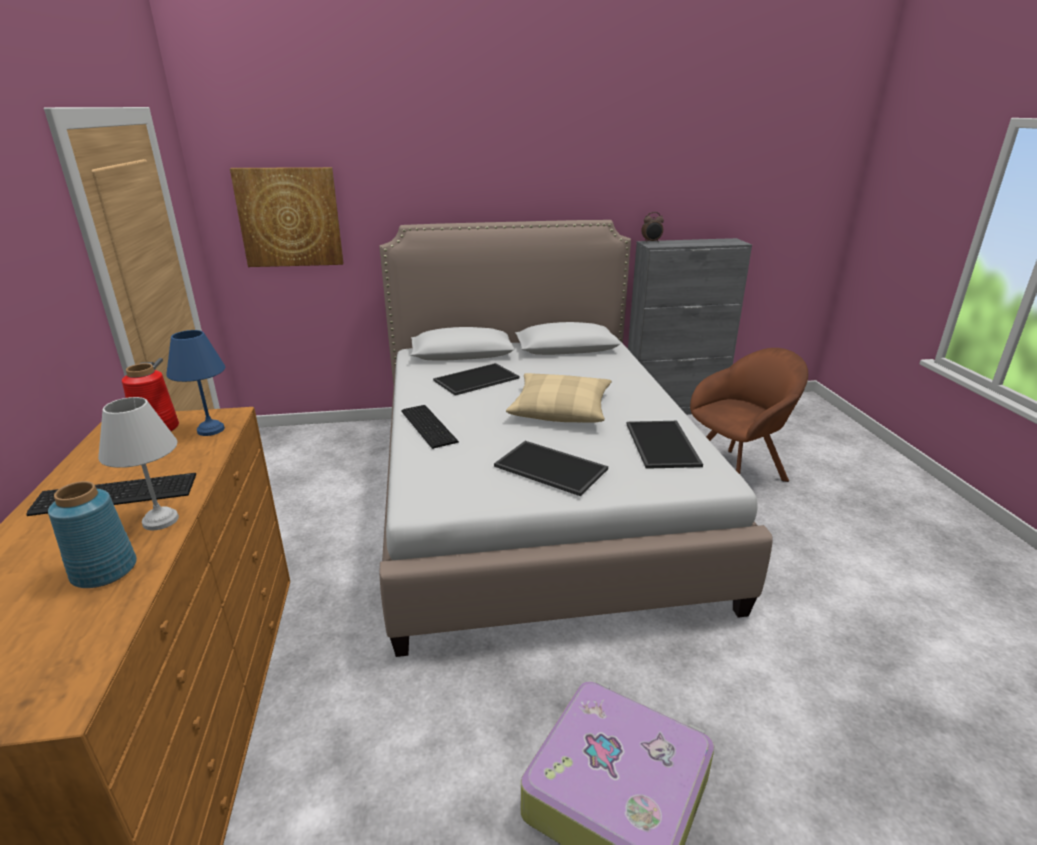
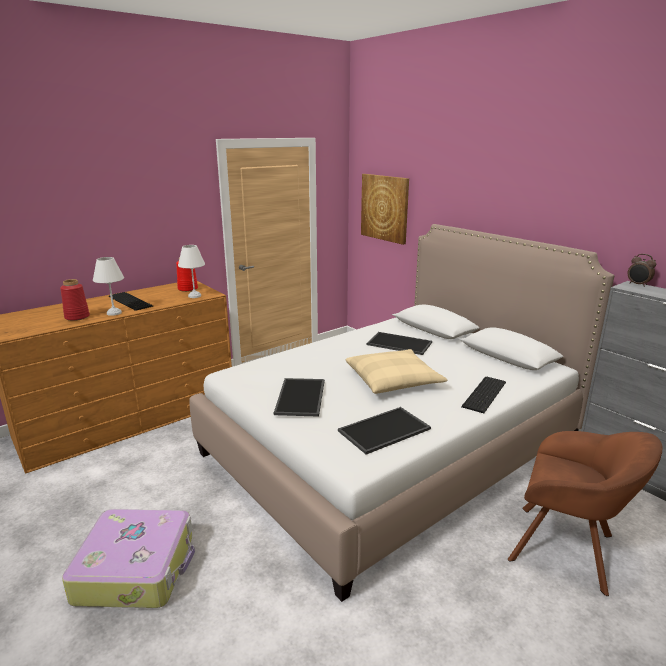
camera: 60 degrees right, 5 degrees down
(104, 570) = (77, 317): blue vase -> red vase
(212, 429) = (195, 296): blue table lamp -> white table lamp
(429, 425) = (316, 350): keyboard -> keyboard (486, 394)

